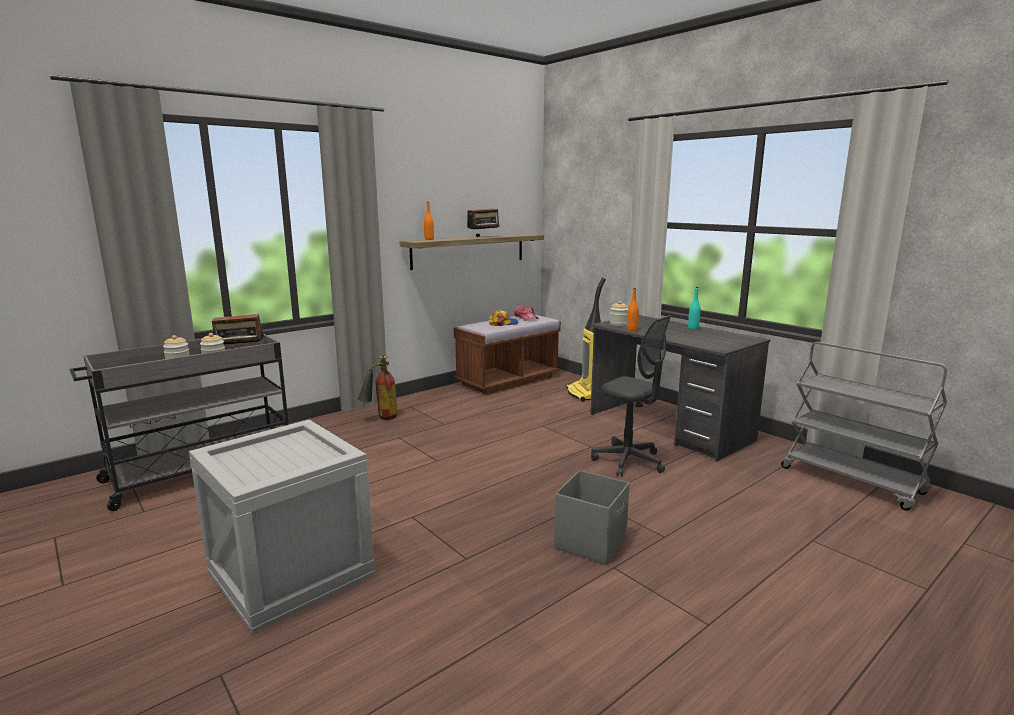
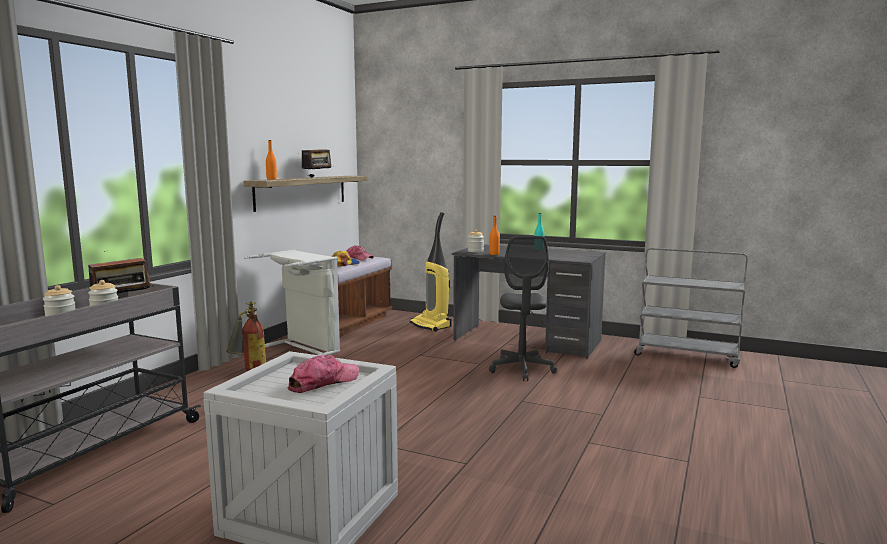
camera: 25 degrees left, 5 degrees down
(293, 458) = (323, 382): none -> cap
(444, 402) = (302, 349): none -> grey laundry basket
(591, 542) = (554, 429): grey storage box -> none
(628, 461) = (522, 369): grey office chair -> grey office chair turned 75 degrees clockwise

